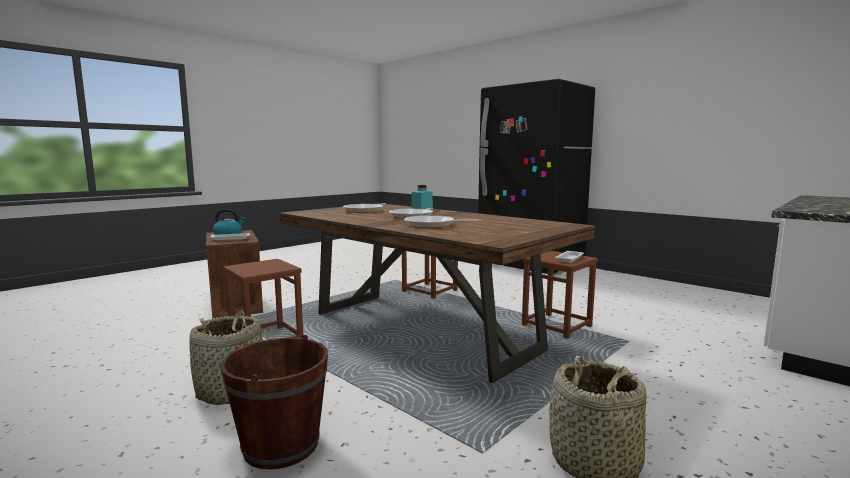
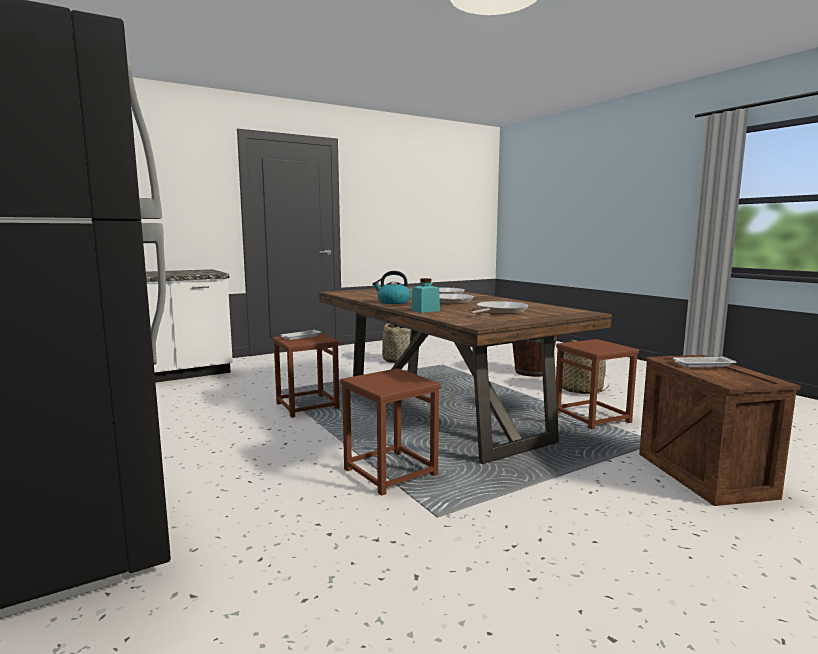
camera: 165 degrees left, 0 degrees up
(228, 234) = (736, 376): kettle -> kettle (393, 302)

